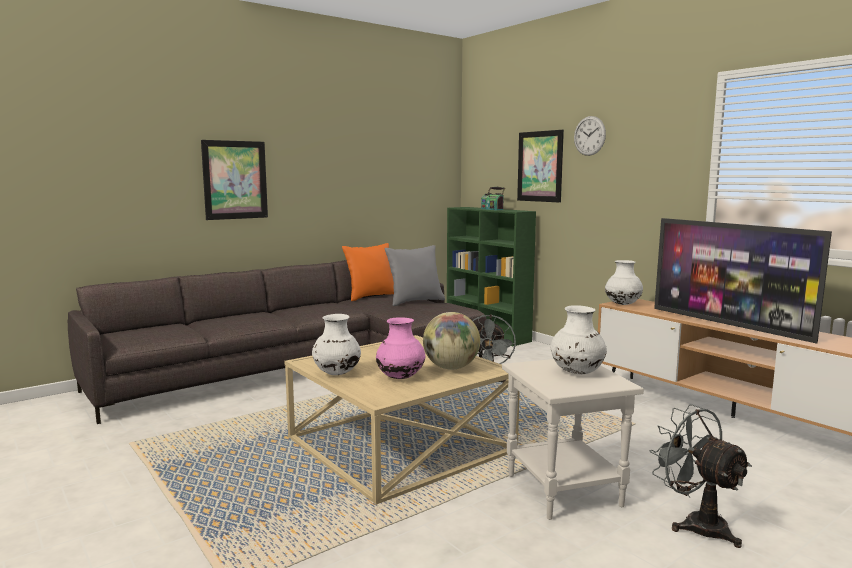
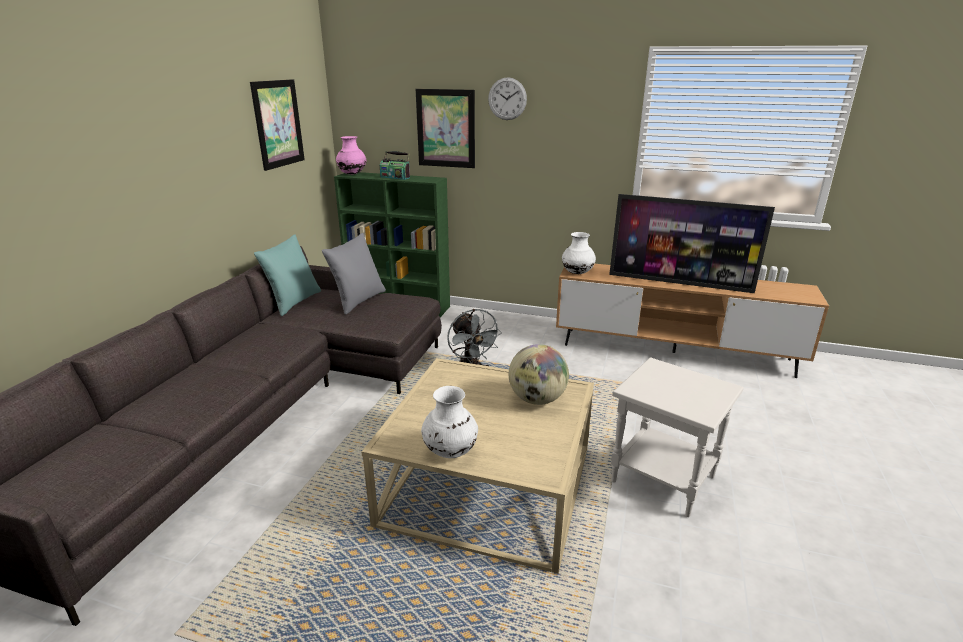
camera: 35 degrees left, 15 degrees up
(235, 180) = (98, 193): picture -> picture (278, 124)
(371, 296) = (294, 302): orange pillow -> turquoise pillow
(400, 377) = (516, 432): pink vase -> pink vase (352, 174)
(577, 372) = (680, 383): white vase -> none
(696, 524) = (765, 472): grey fan -> none

